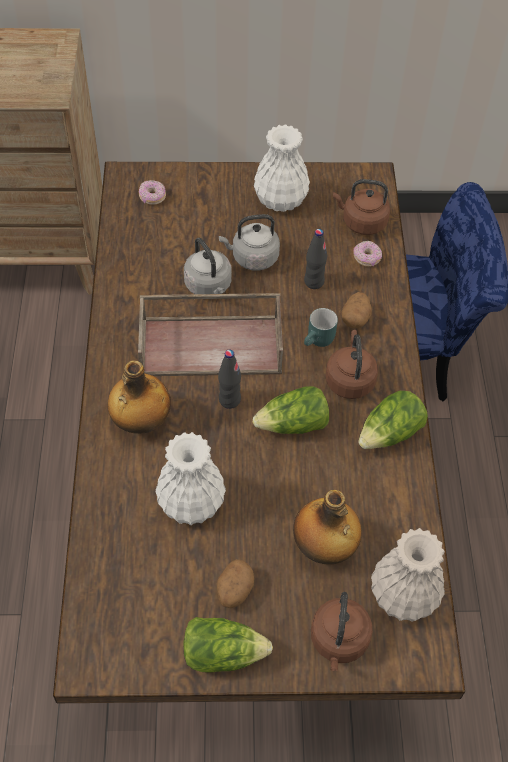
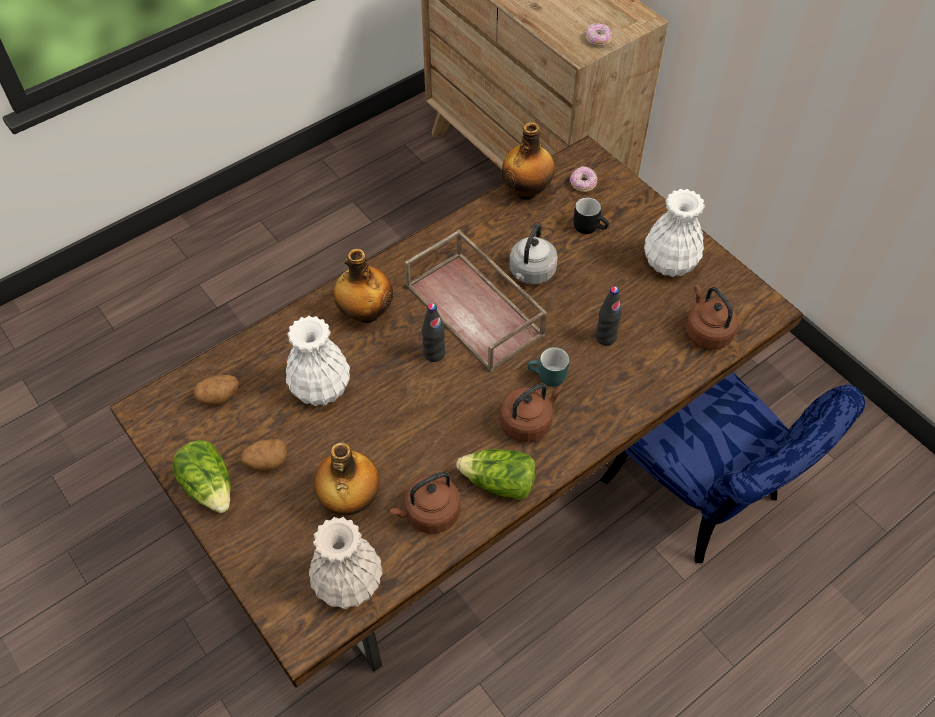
camera: 55 degrees right, 0 degrees up
(122, 234) = (527, 190): none -> bottle
(199, 221) = (590, 226): none -> black mug
(252, 258) = (588, 282): grey kettle -> none
(293, 424) = (448, 409): lettuce -> none
(339, 641) = (273, 559): brown kettle -> brown kettle (429, 514)
(355, 318) = (595, 389): potato -> potato (219, 396)
(367, 258) = (670, 359): donut -> donut (598, 40)

